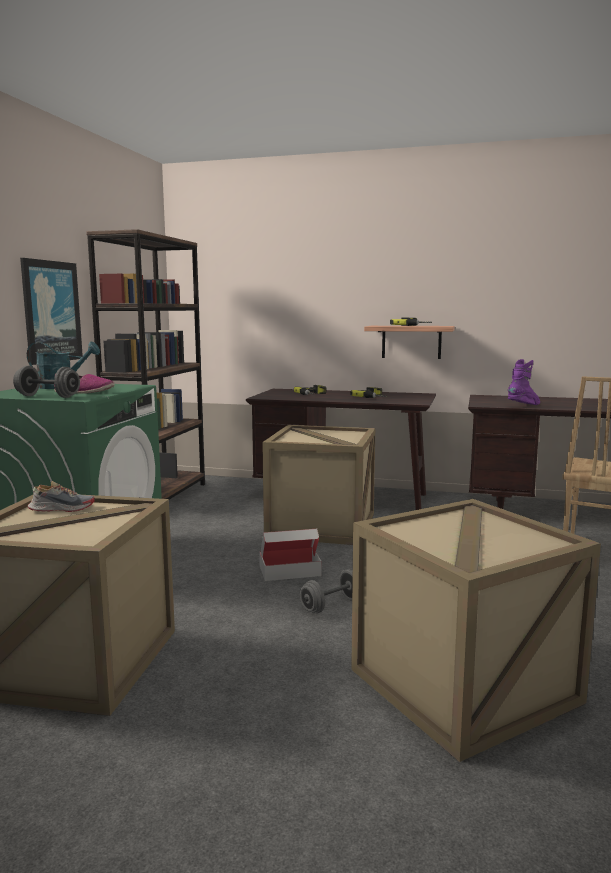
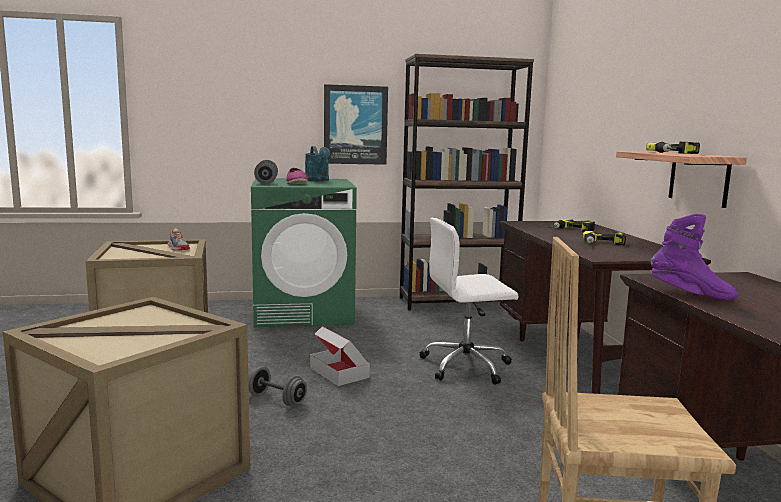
camera: 65 degrees right, 0 degrees up
(319, 526) = (467, 366): crate -> white office chair

